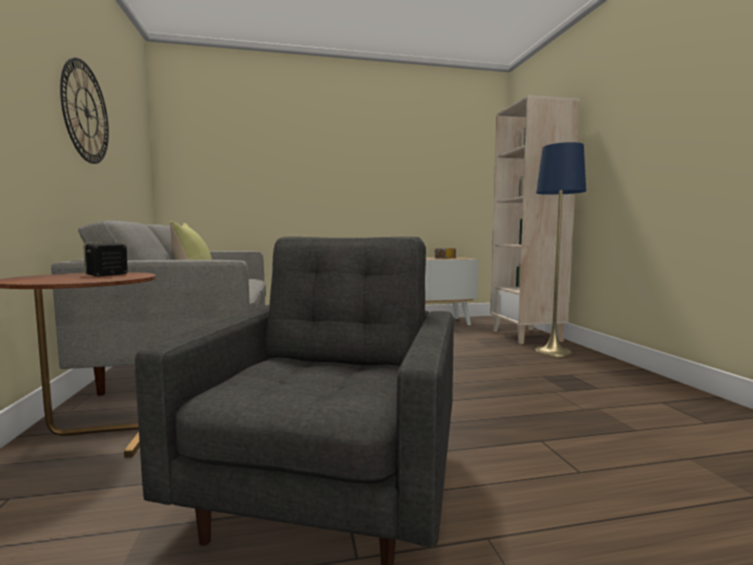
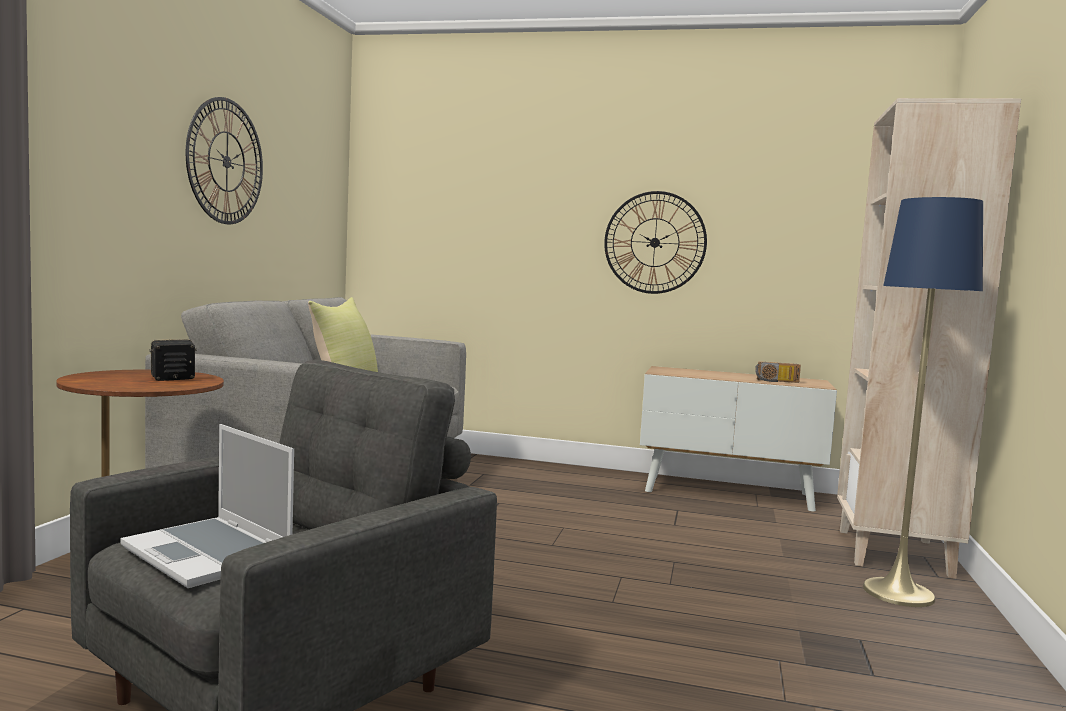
camera: 25 degrees right, 0 degrees up
(300, 387) = (210, 554): none -> laptop
(367, 186) = (654, 242): none -> wall clock

